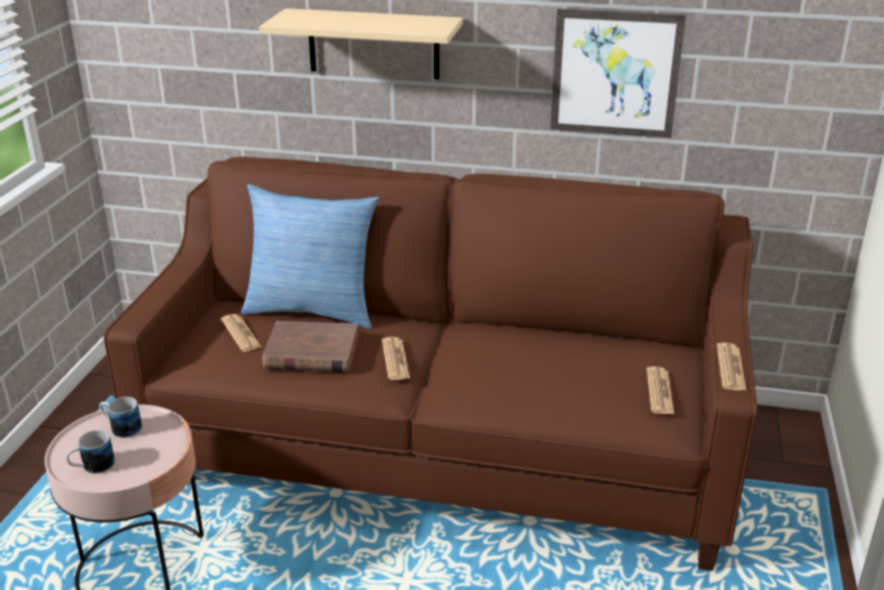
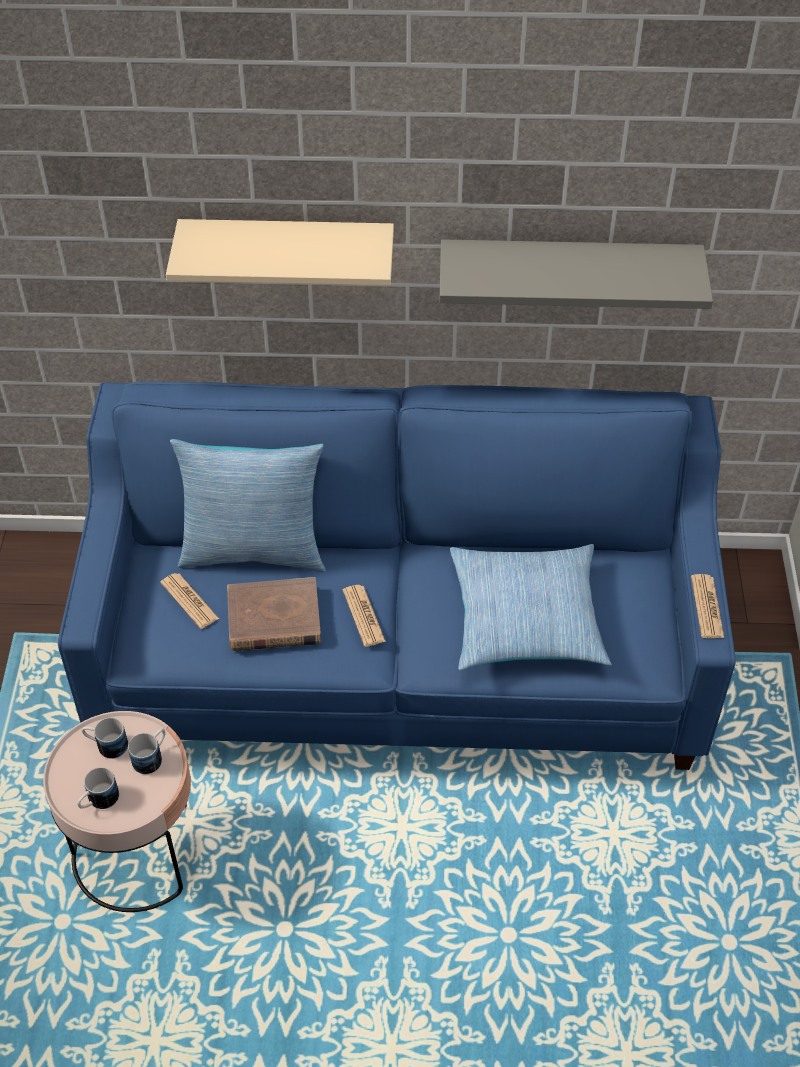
camera: 10 degrees left, 20 degrees up
(158, 441) = (152, 757): none -> mug
(442, 446) = (400, 652): brown sofa -> blue sofa
(551, 375) = (526, 618): none -> pillow
(615, 74) = (568, 271): picture -> grey shelf
(659, 391) = (636, 625): newspaper -> none

